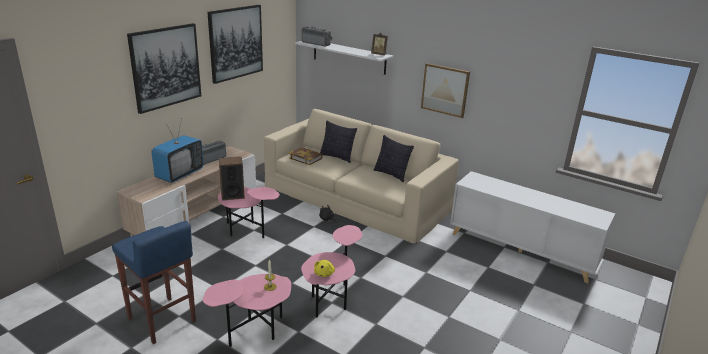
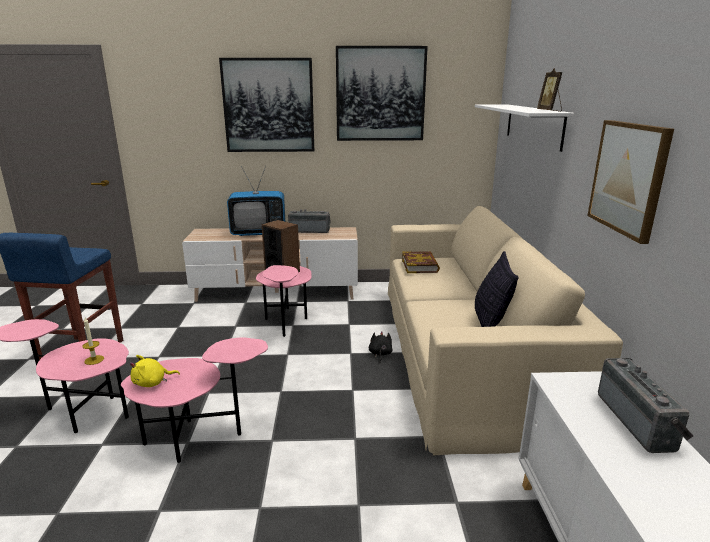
camera: 55 degrees right, 5 degrees down
(317, 43) = (498, 105): radio -> radio (639, 421)
(337, 157) = (461, 278): pillow -> none

